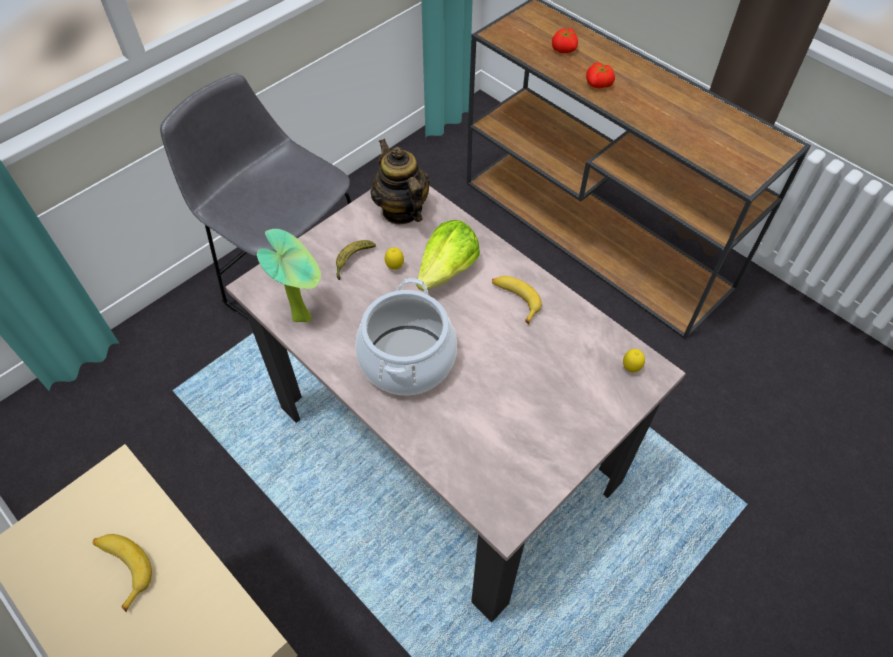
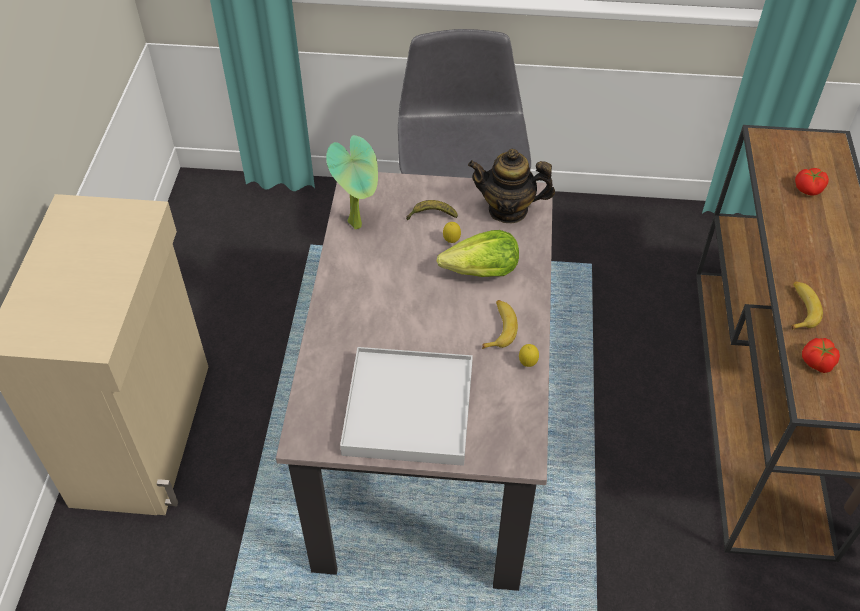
camera: 50 degrees right, 5 degrees down
(122, 568) = (92, 258): banana -> banana (800, 309)
(401, 210) = (508, 210): teapot -> teapot turned 105 degrees counterclockwise
(407, 359) = (379, 301): cooking pot -> none
(542, 417) = (408, 409): none -> white tray
(598, 84) = (796, 236): tomato -> tomato (817, 362)
(630, 368) = (511, 440): lemon -> lemon (527, 364)

